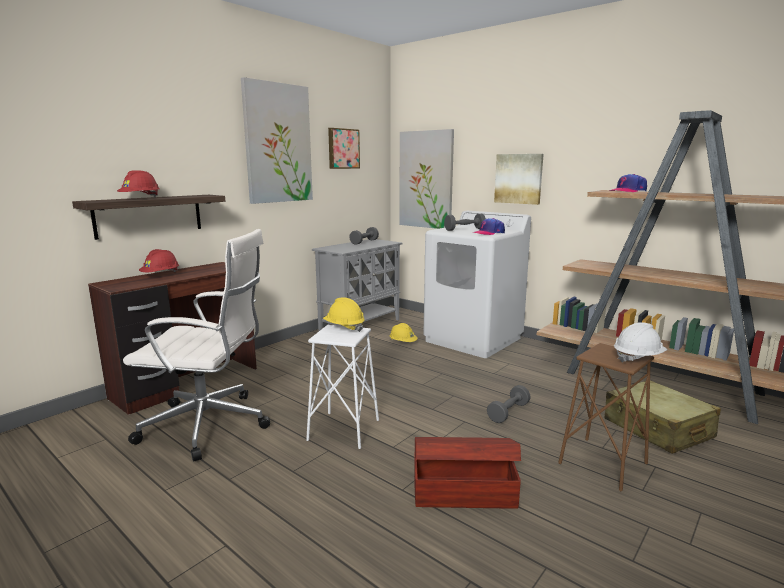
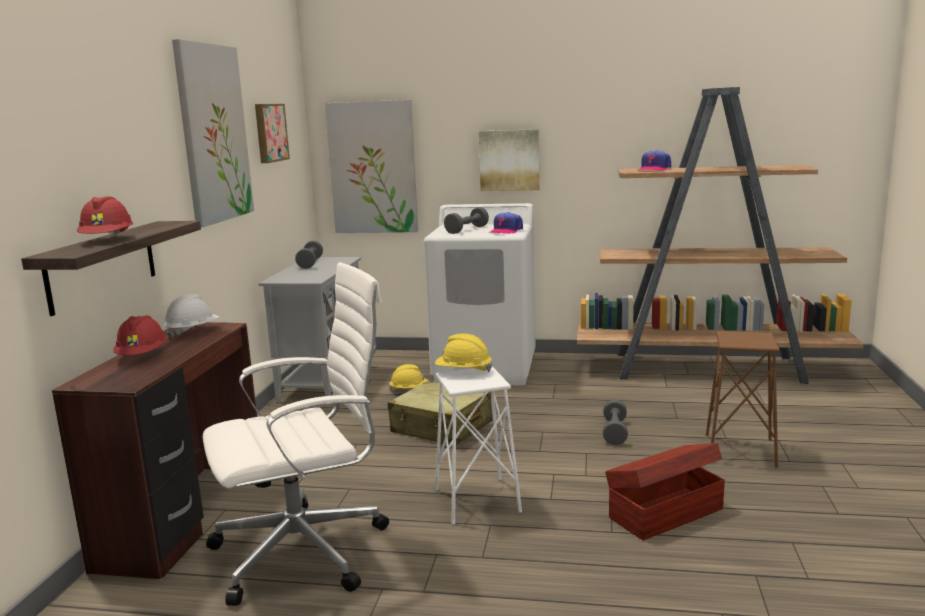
camera: 30 degrees left, 0 degrees up
(638, 358) = (764, 336): white hard hat -> white hard hat (192, 331)
(657, 429) = (747, 409): beige suitcase -> beige suitcase (441, 427)

